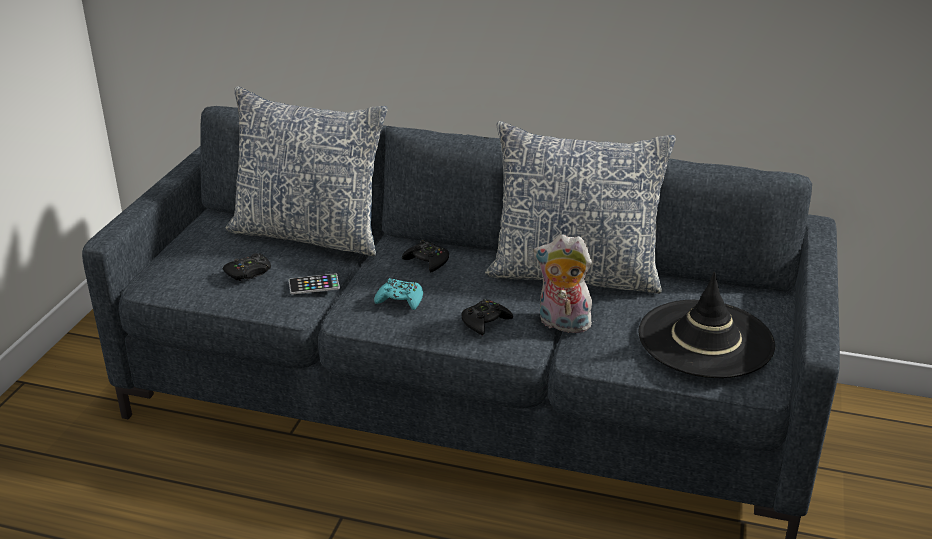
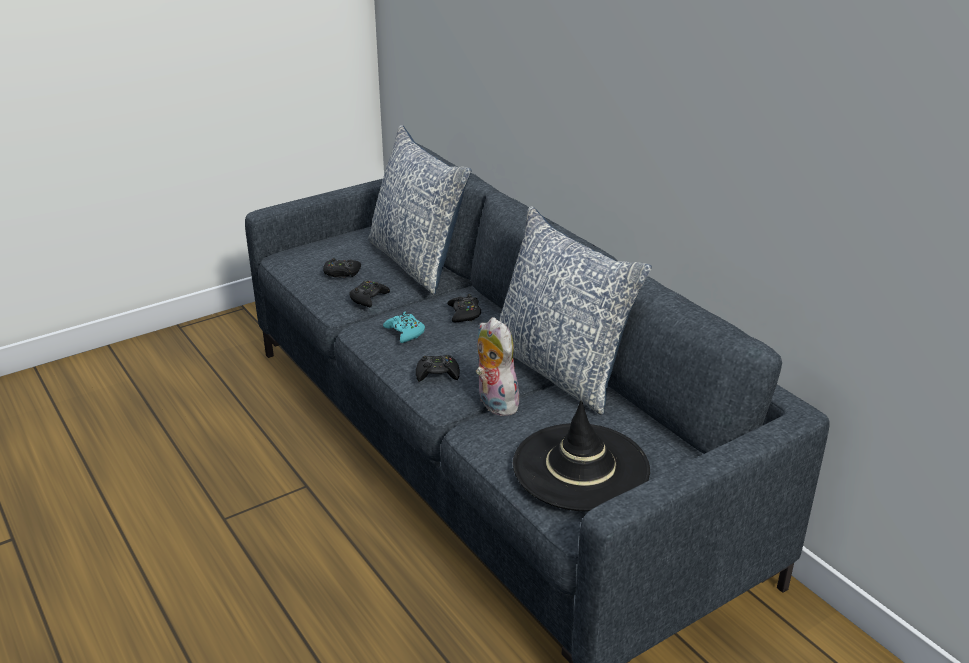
camera: 40 degrees right, 0 degrees up
(314, 285) = (368, 298): phone -> black game controller

